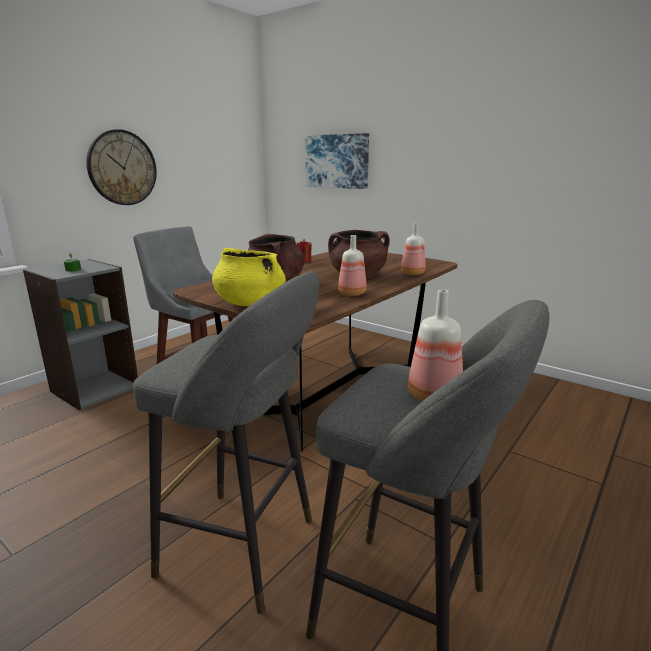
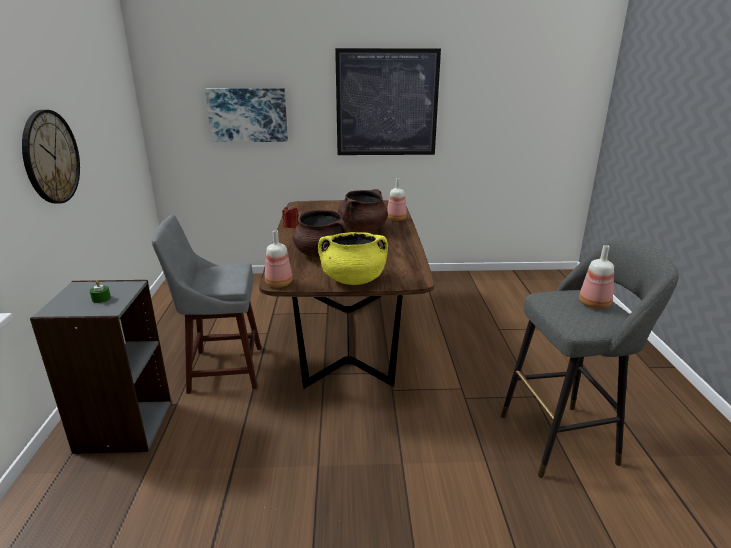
camera: 40 degrees left, 5 degrees up
(246, 548) = (451, 460): grey stool -> none
(351, 293) = (398, 249): bottle -> bottle (278, 283)
(470, 148) = (387, 103): none -> picture

